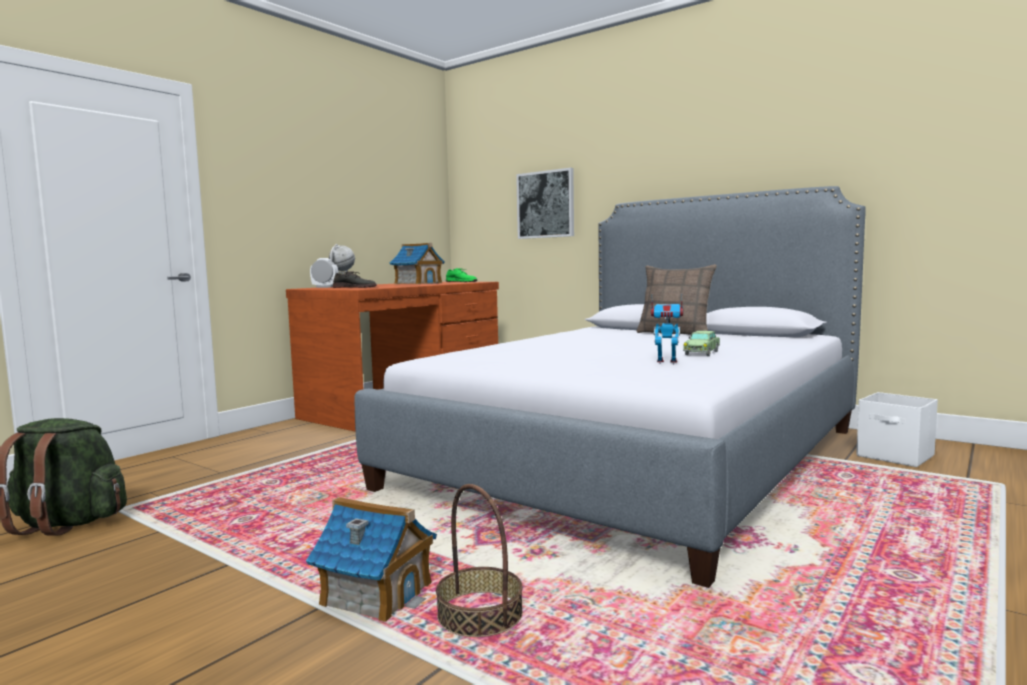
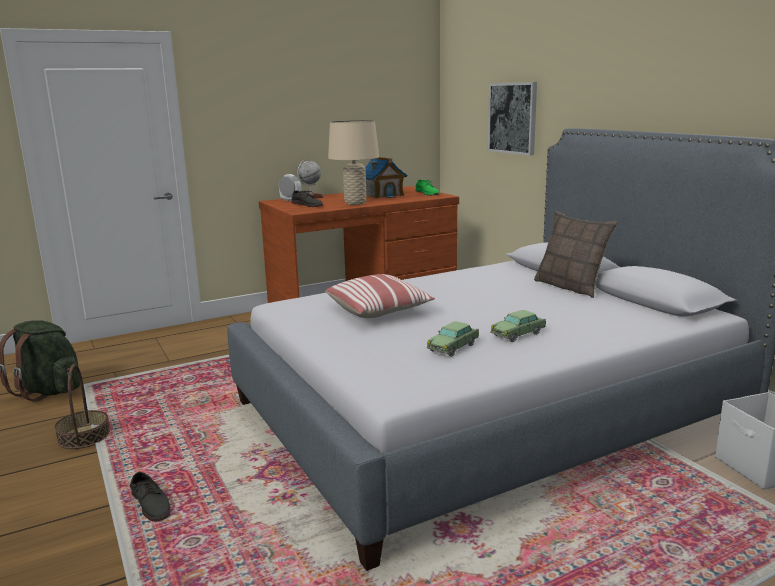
camera: 25 degrees right, 10 degrees up
(376, 595) = (151, 504): toy house -> grey shoe
(405, 285) = (355, 203): none -> beige table lamp
(479, 615) = (191, 542): basket -> basket (84, 436)
(541, 353) = (379, 310): none -> pillow
(666, 362) = (453, 347): toy robot -> toy car

